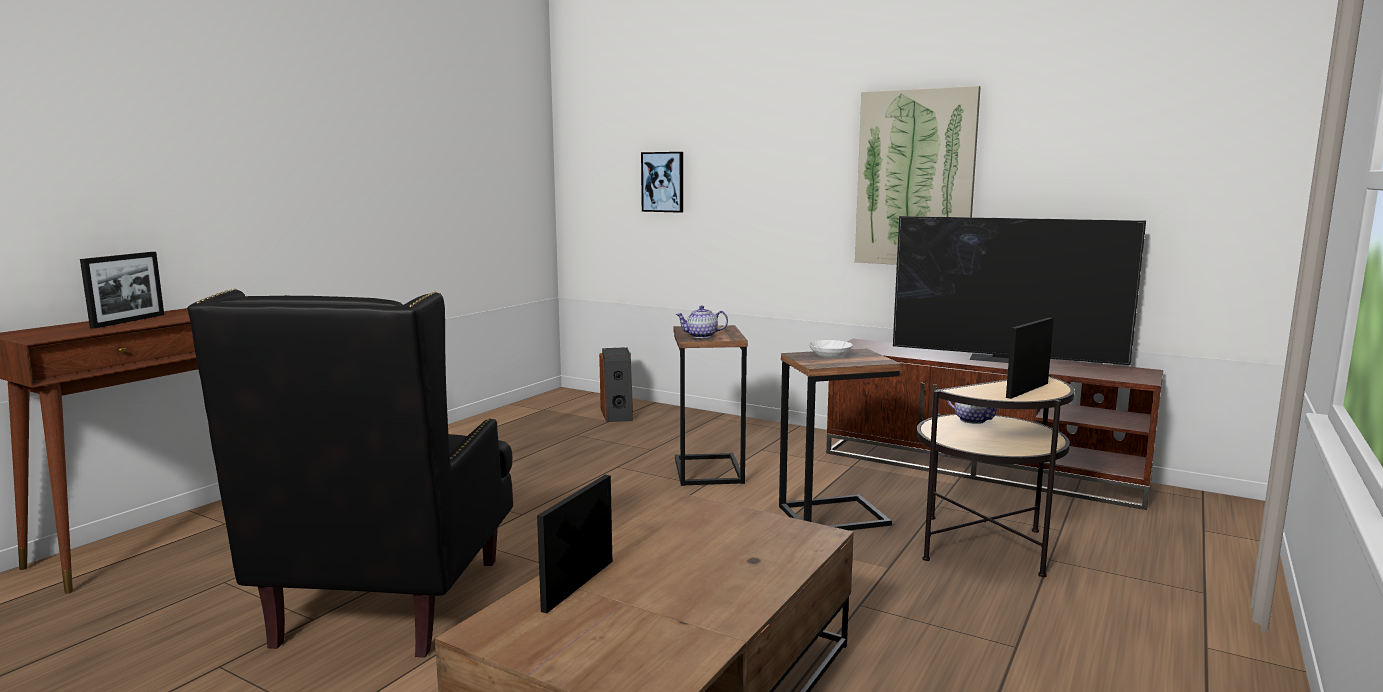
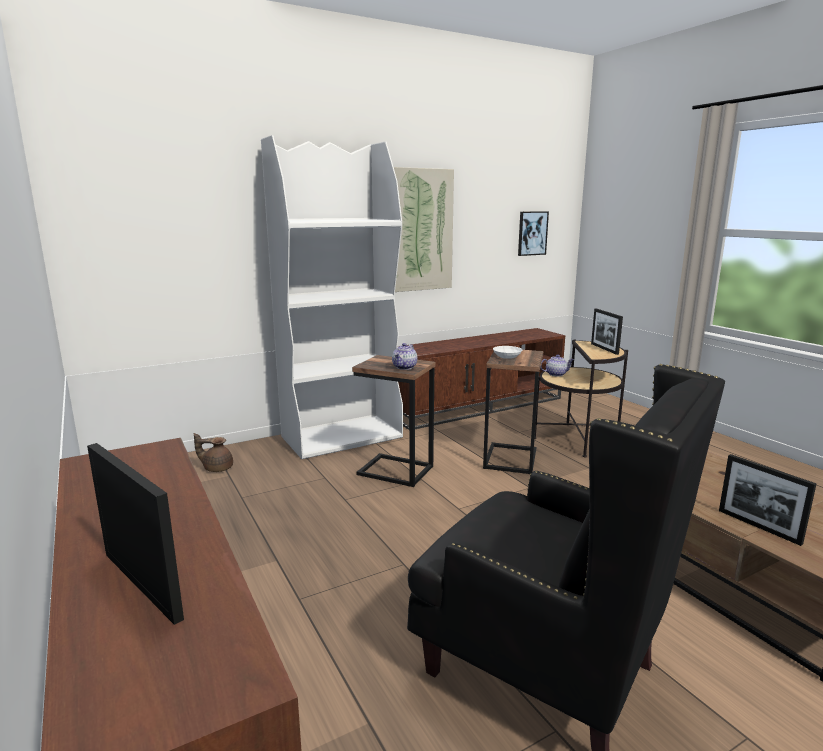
camera: 60 degrees left, 5 degrees up
(617, 414) = (217, 468): speaker -> brown teapot
(663, 182) = (203, 239): picture -> picture (532, 233)
(755, 433) = (342, 436): none -> white bookcase
(1004, 359) = (485, 339): television -> none

